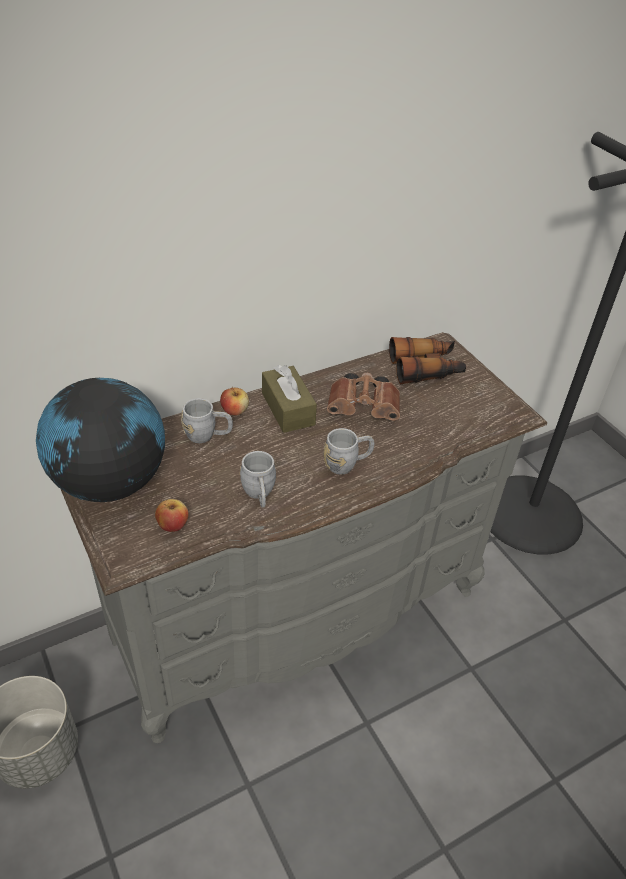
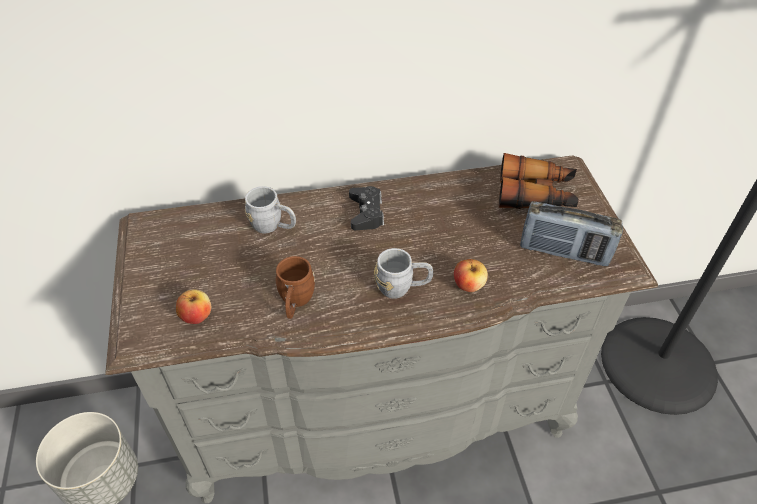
camera: 20 degrees right, 5 degrees up
(110, 482) = (159, 257): globe -> none
(235, 411) = (311, 205): apple -> apple (469, 285)
(259, 495) = (295, 303): grey mug -> brown mug
(288, 409) = (366, 213): brown tissue box -> black game controller
(365, 408) = (449, 228): brown binoculars -> none
(467, 410) = (564, 252): none -> radio

